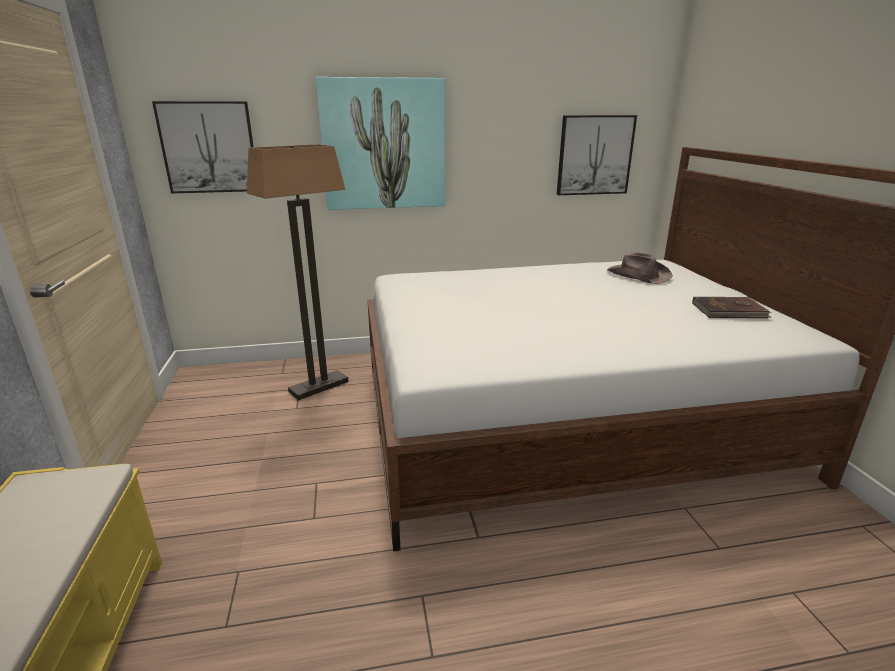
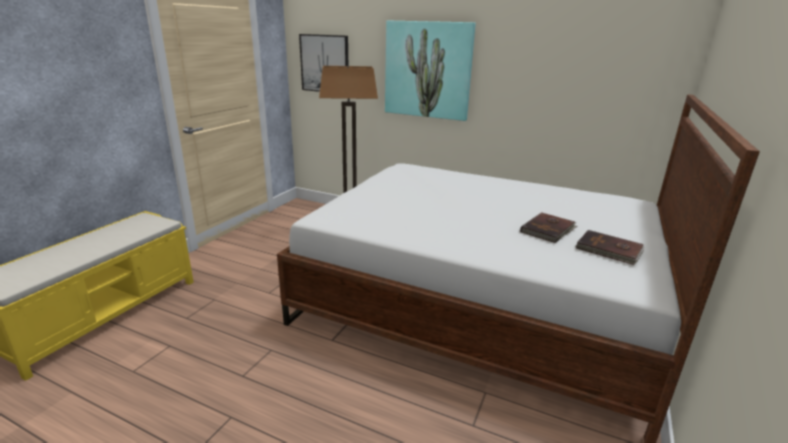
camera: 35 degrees right, 0 degrees up
(594, 155) = (608, 94): picture -> none
(638, 275) = (587, 205): brown hat -> none
(659, 307) = (548, 229): none -> brown book

